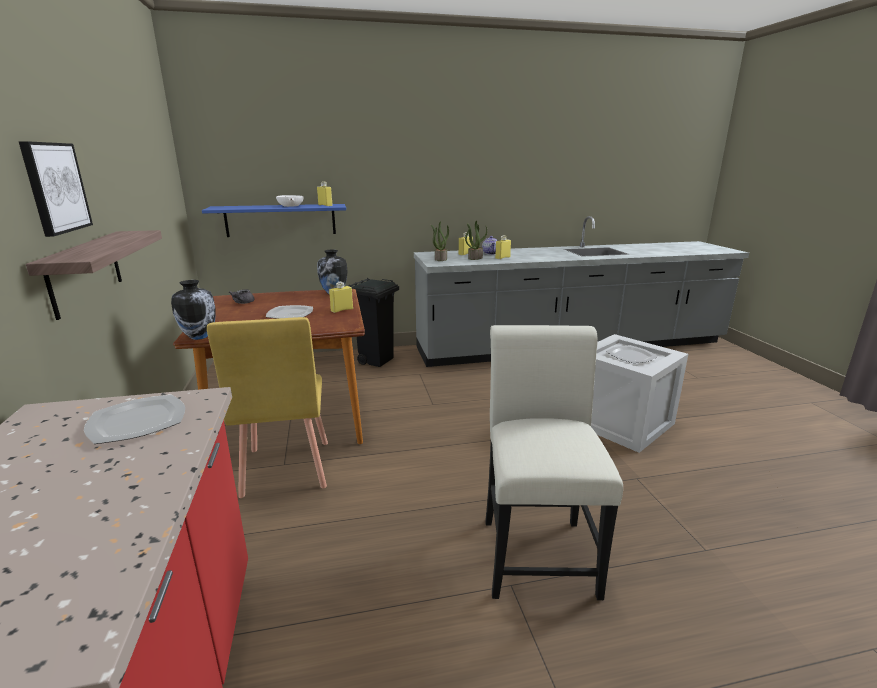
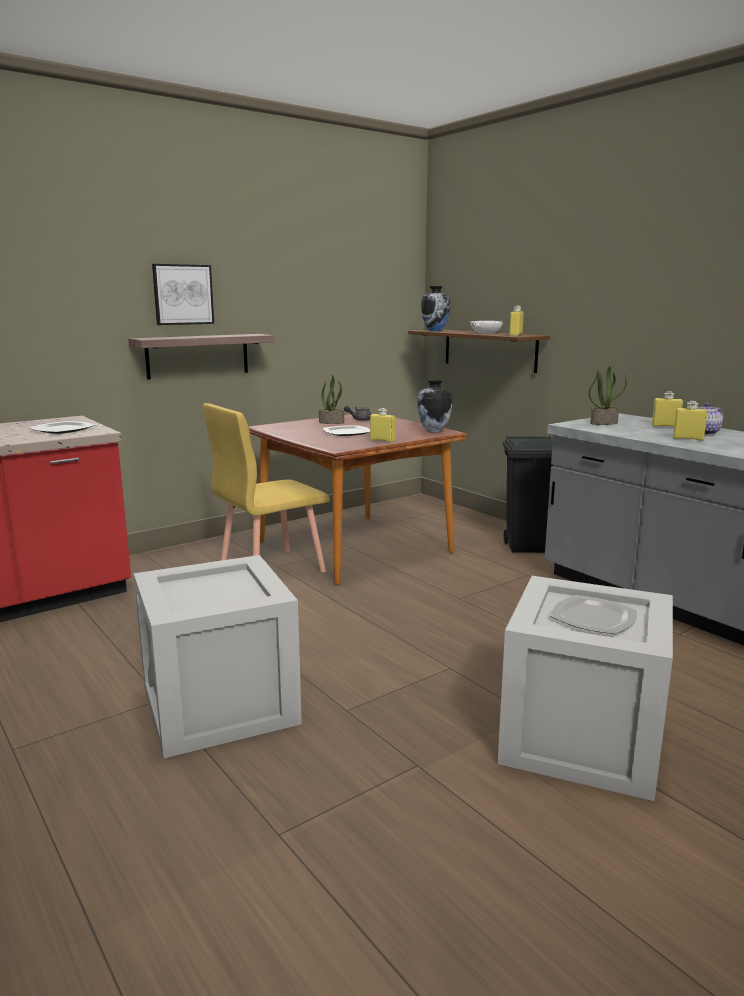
camera: 65 degrees right, 5 degrees down
(199, 336) = (263, 427): vase -> vase (435, 330)
(280, 220) = (489, 350): blue shelf -> brown shelf
(475, 258) = (651, 431): potted plant -> potted plant (332, 422)
(536, 549) = (219, 705): white chair -> crate

